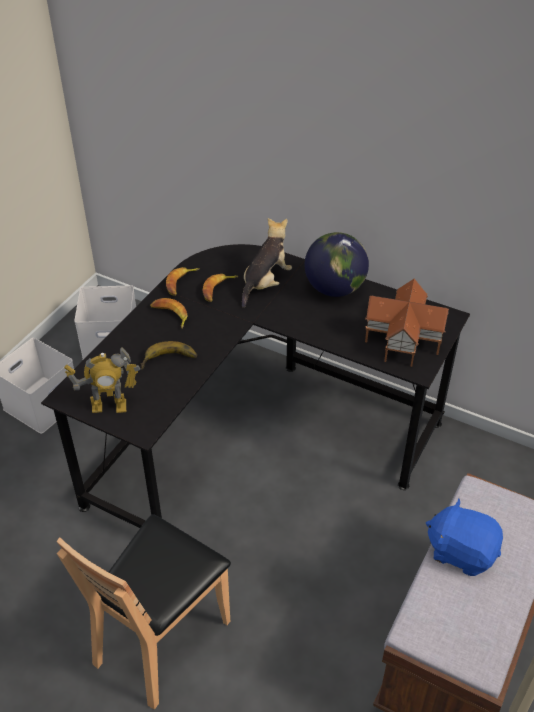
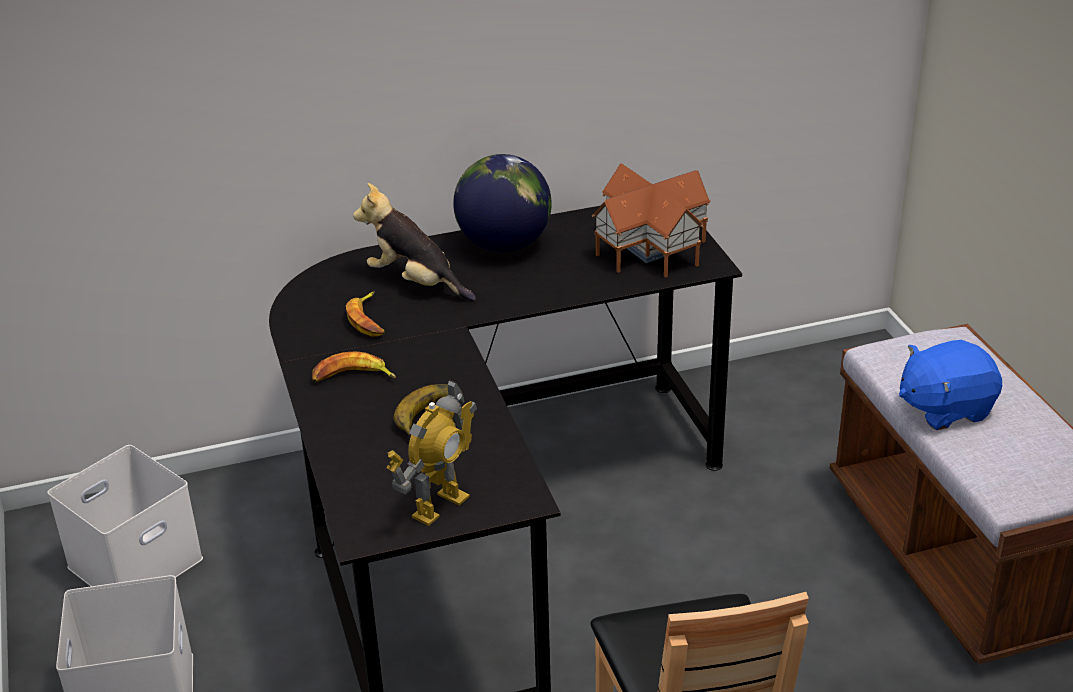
camera: 45 degrees left, 10 degrees down
(181, 283) = (309, 340): banana -> none
(265, 283) = (416, 283): plush toy -> plush toy turned 45 degrees counterclockwise

